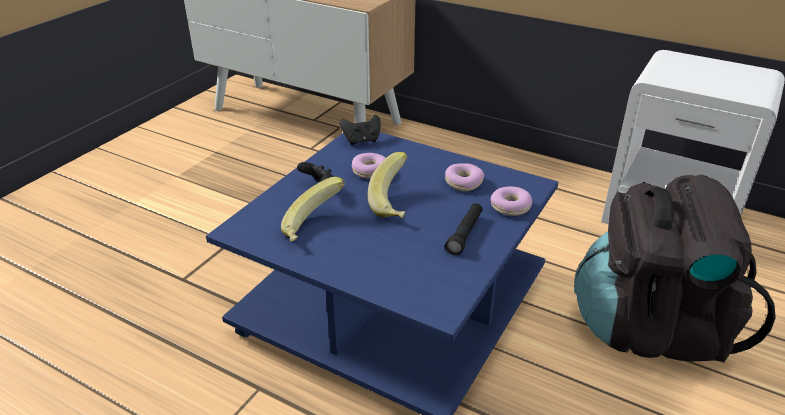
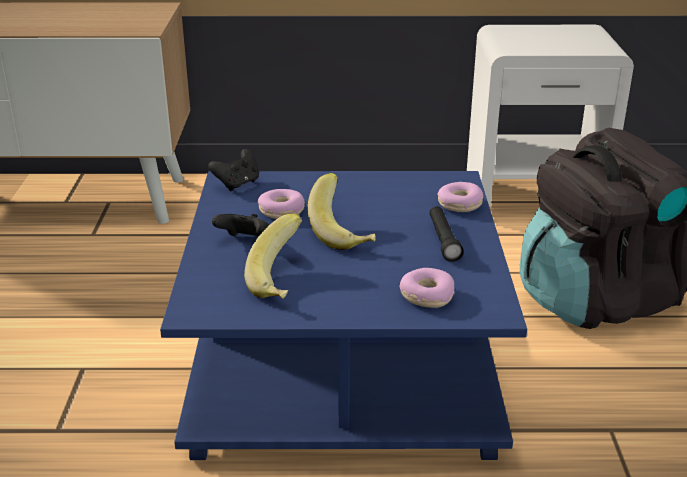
camera: 30 degrees left, 5 degrees down
(463, 182) = (391, 195): donut -> donut (426, 295)

